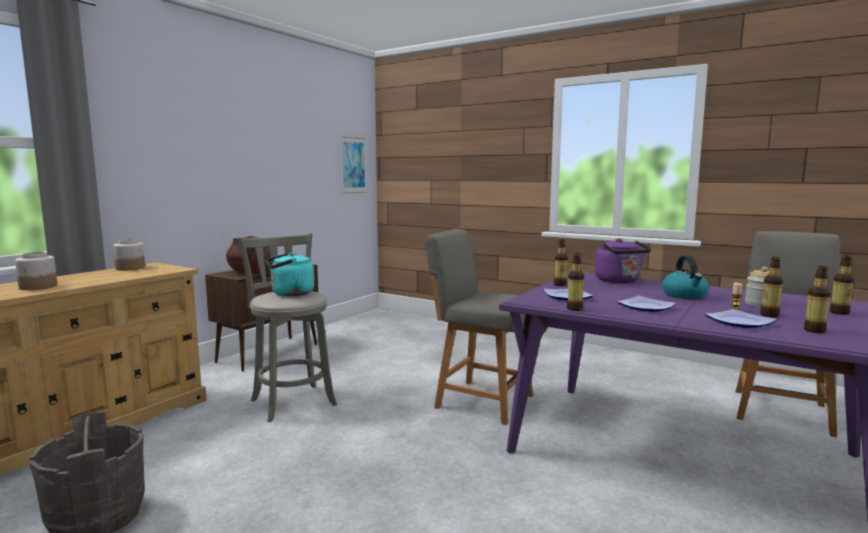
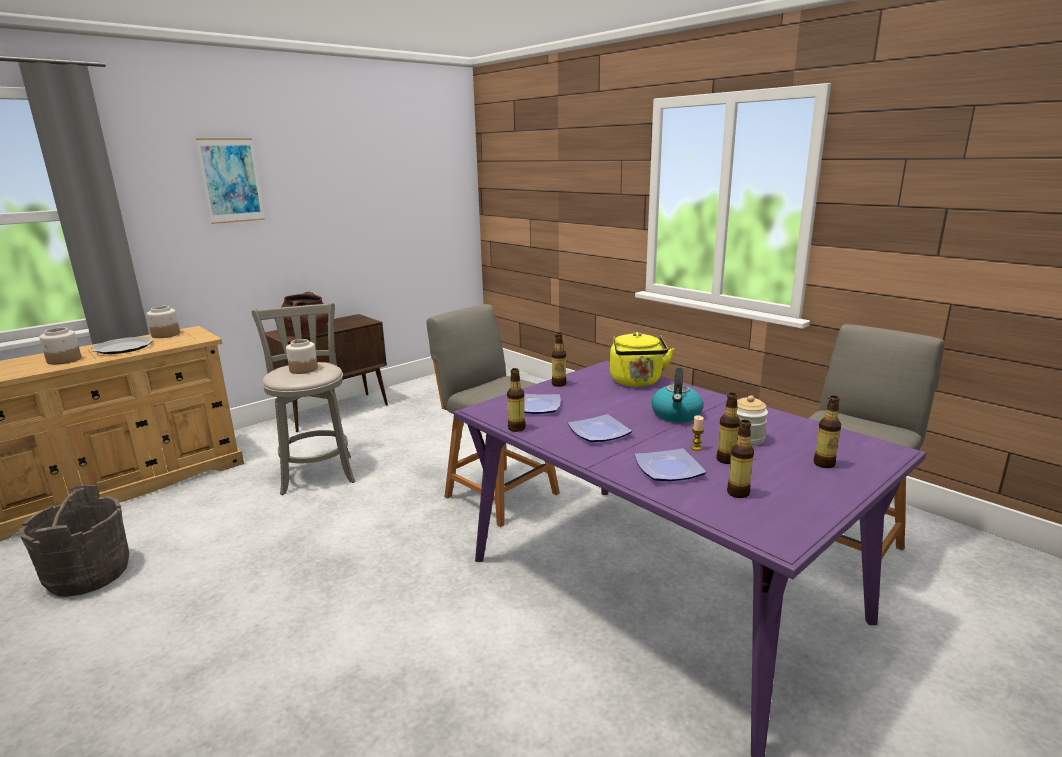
camera: 15 degrees right, 10 degrees up
(96, 277) = (123, 348): none -> plate
(290, 294) = (303, 369): turquoise kettle -> jar
(353, 165) = (445, 200): picture -> picture (231, 180)
(619, 281) = (637, 382): purple kettle -> yellow kettle

